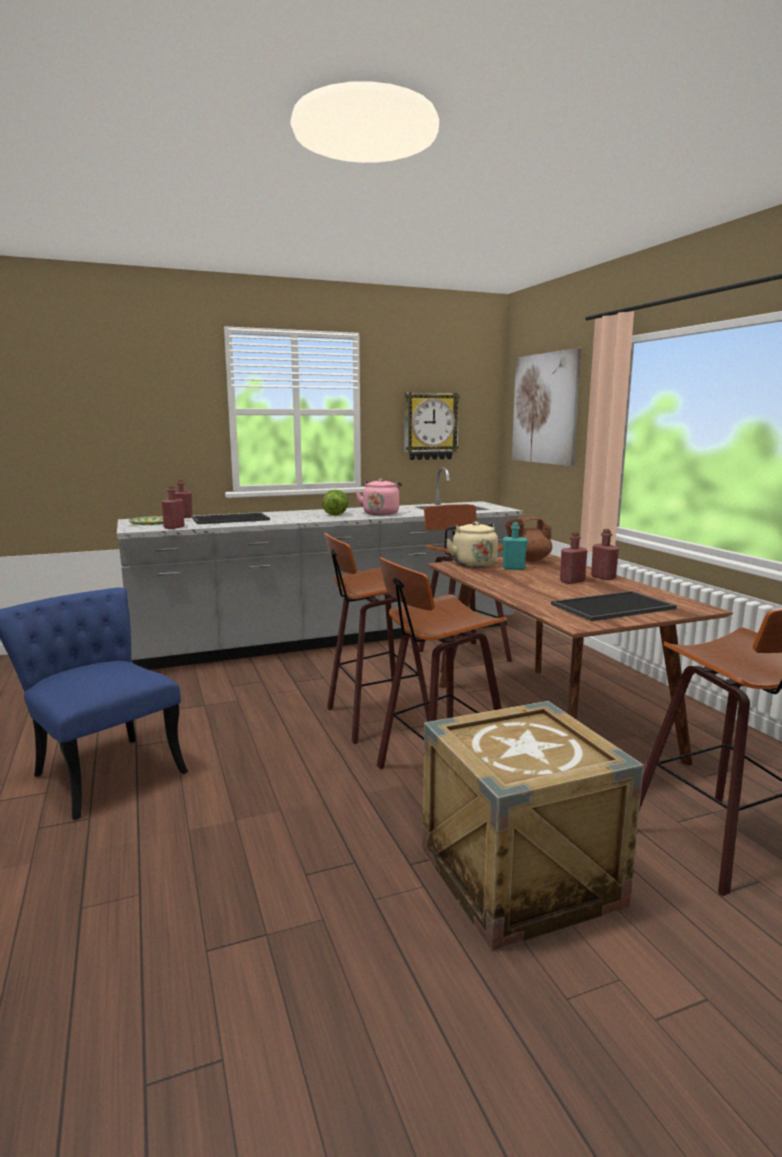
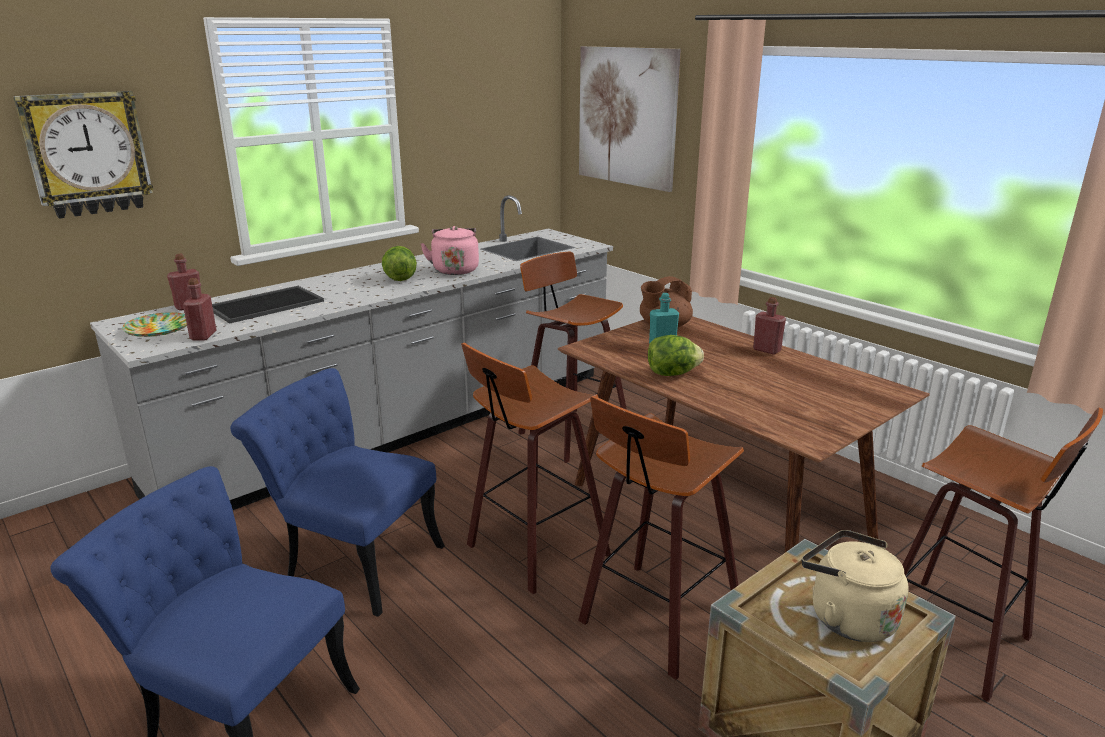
camera: 20 degrees left, 10 degrees up
(239, 703) = (352, 560): none -> blue chair
(430, 426) = (481, 138): wall clock -> wall clock (87, 154)
(472, 563) = (610, 342): beige kettle -> beige kettle (847, 617)
(502, 582) = (672, 374): none -> lettuce
(572, 581) = (742, 362): red bottle -> none
(613, 607) = (819, 404): tray -> none

